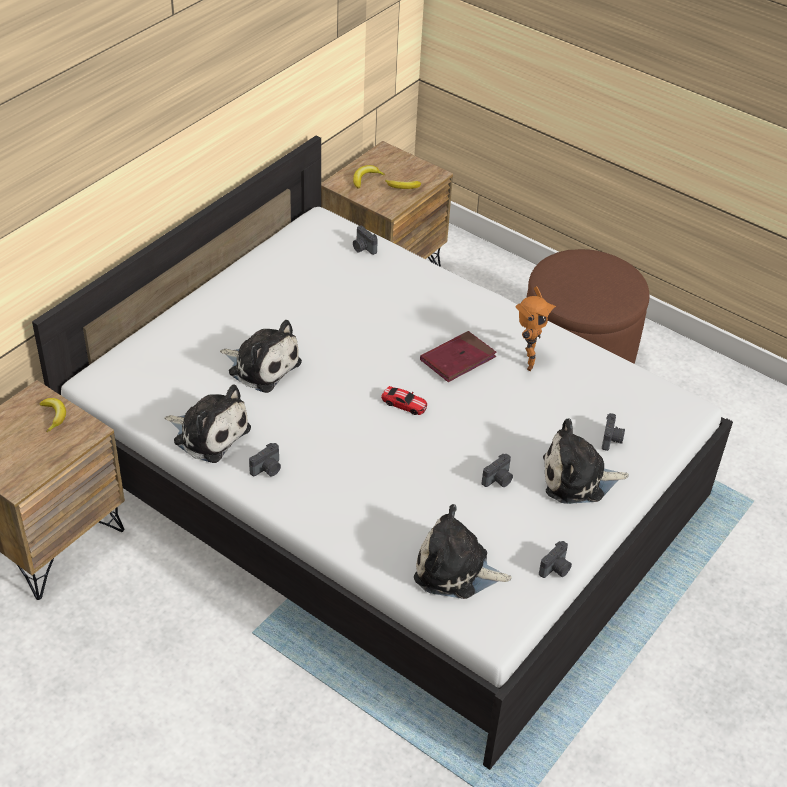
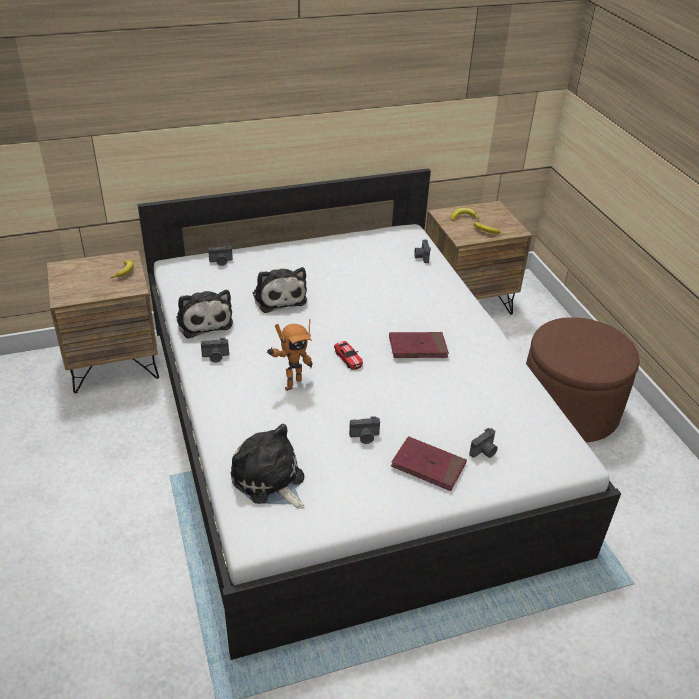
camera: 35 degrees right, 5 degrees down
(526, 362) = (468, 370): toy robot -> toy robot (290, 383)
(556, 569) = (344, 519): camera -> camera (221, 262)
(578, 479) = (428, 466): plush toy -> red book

